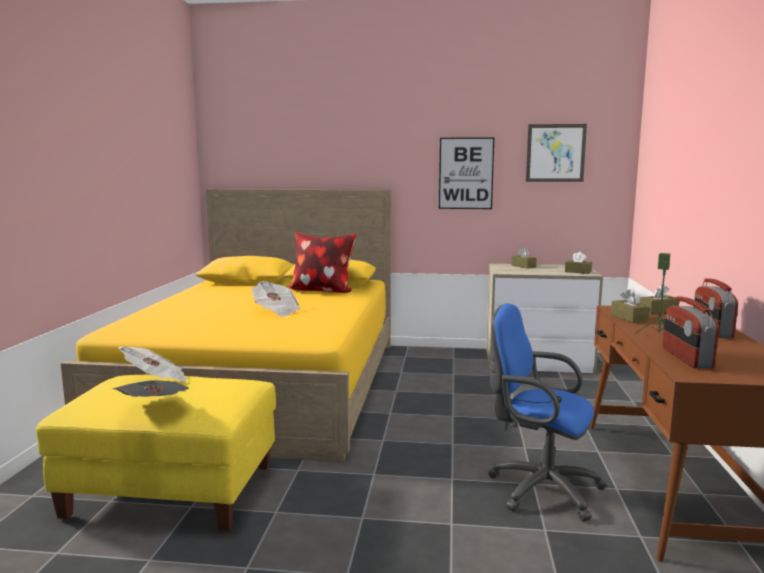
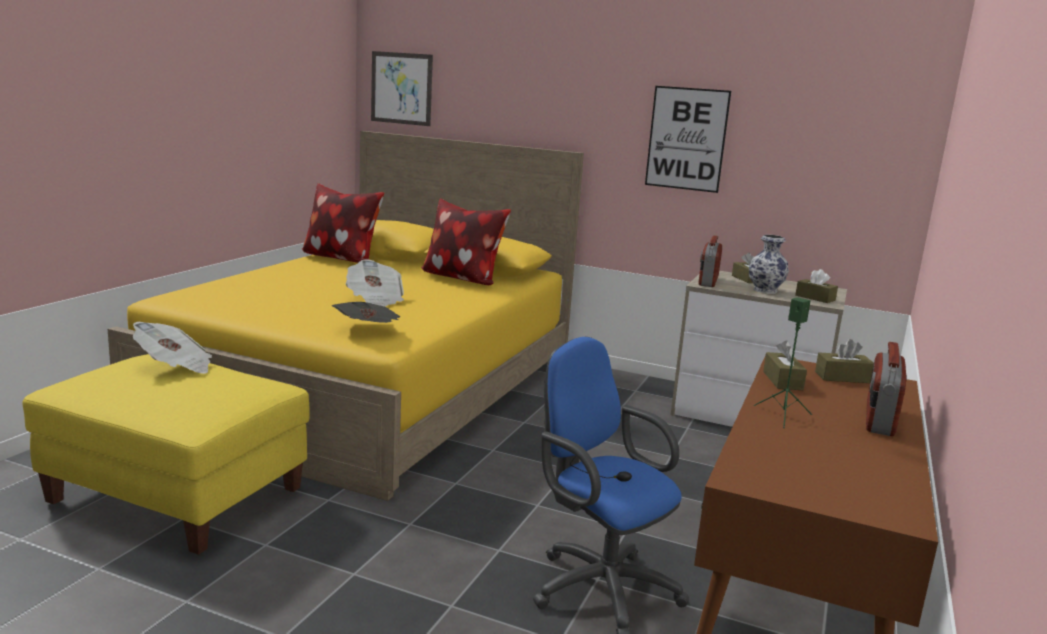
camera: 15 degrees right, 5 degrees up
(155, 408) = (139, 399): newspaper -> newspaper (368, 331)
(215, 288) = (341, 258): none -> pillow
(543, 271) = (765, 290): none -> vase
(555, 153) = (818, 120): picture -> picture (401, 88)
(686, 358) = (774, 454): radio -> radio (707, 281)

